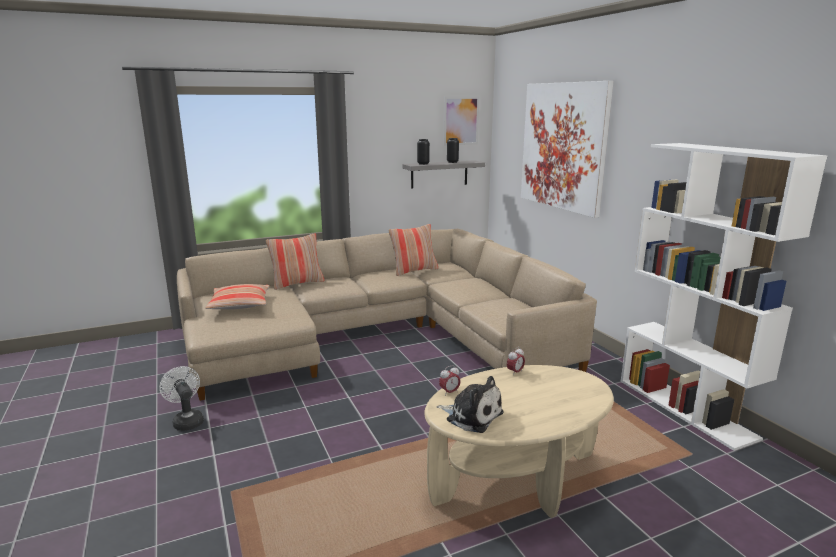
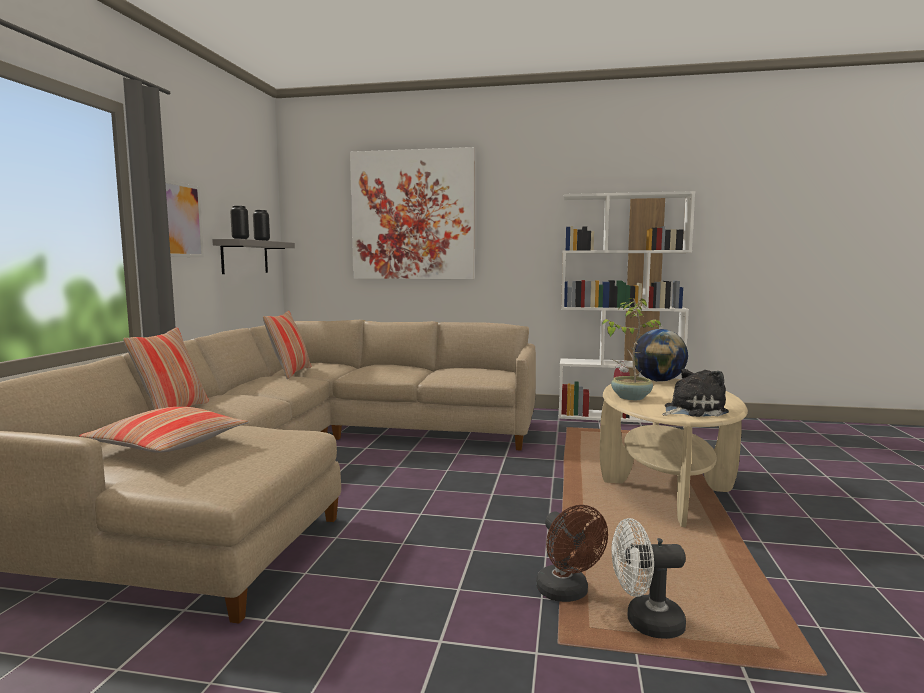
camera: 55 degrees left, 10 degrees down
(187, 420) = (290, 649): white fan -> white fan (645, 623)
(287, 479) = (567, 594): none -> brown fan
(449, 392) = (638, 408): alarm clock -> none
(461, 121) = (257, 191): picture -> picture (181, 220)
(484, 382) = (630, 397): none -> potted plant
(579, 382) = (658, 381): none -> globe

